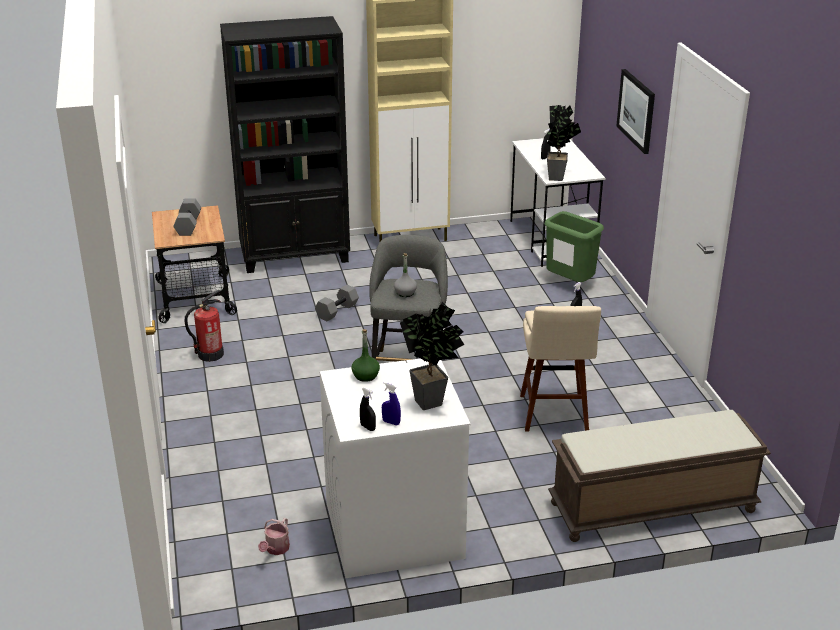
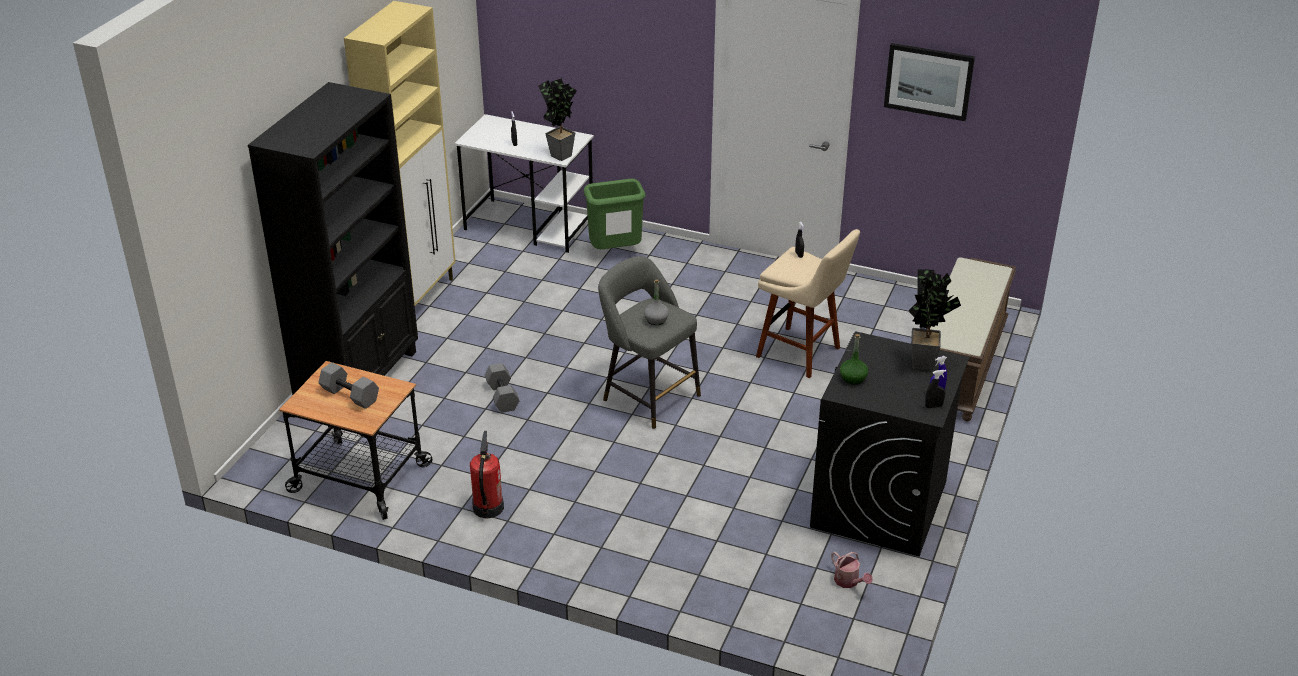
camera: 55 degrees left, 5 degrees up
(393, 531) = (879, 505): white washing machine -> black washing machine
(636, 110) = (640, 54): picture -> picture (928, 81)

